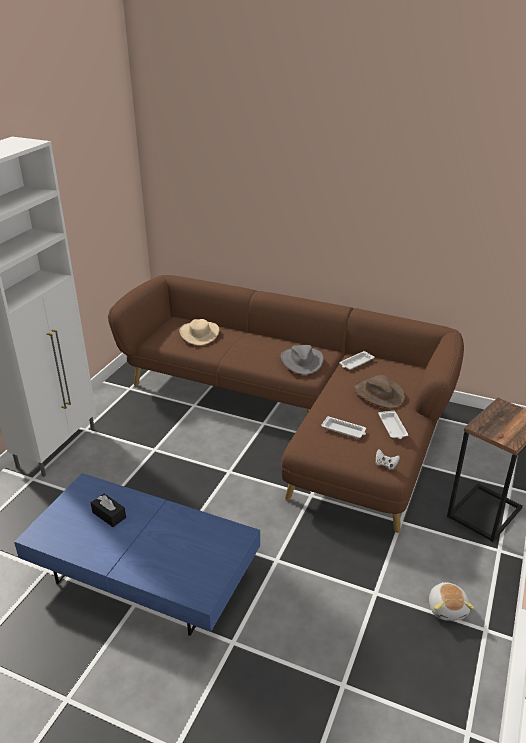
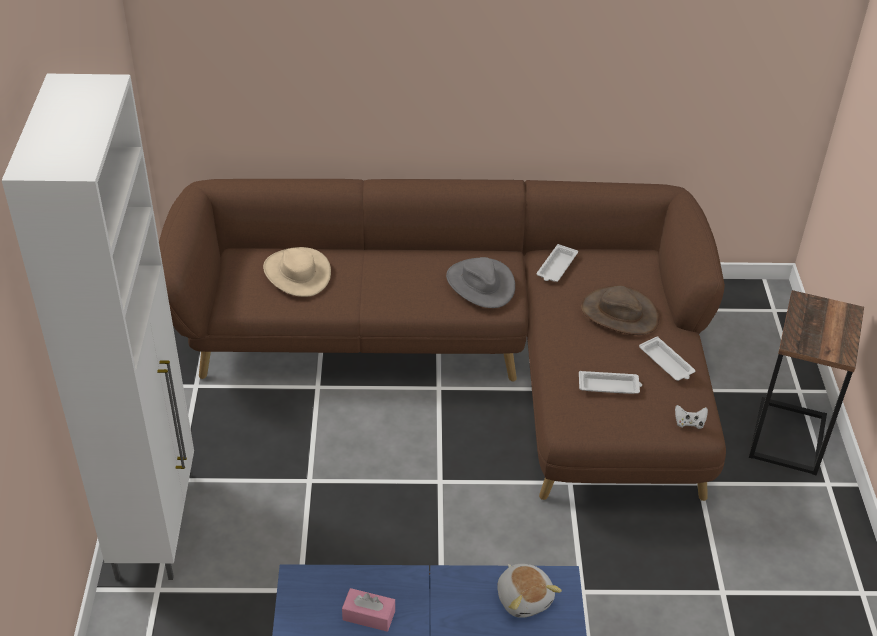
camera: 25 degrees left, 10 degrees up
(109, 515) = (369, 615): black tissue box -> pink tissue box
(447, 608) = (810, 581): plush toy -> plush toy (524, 598)

